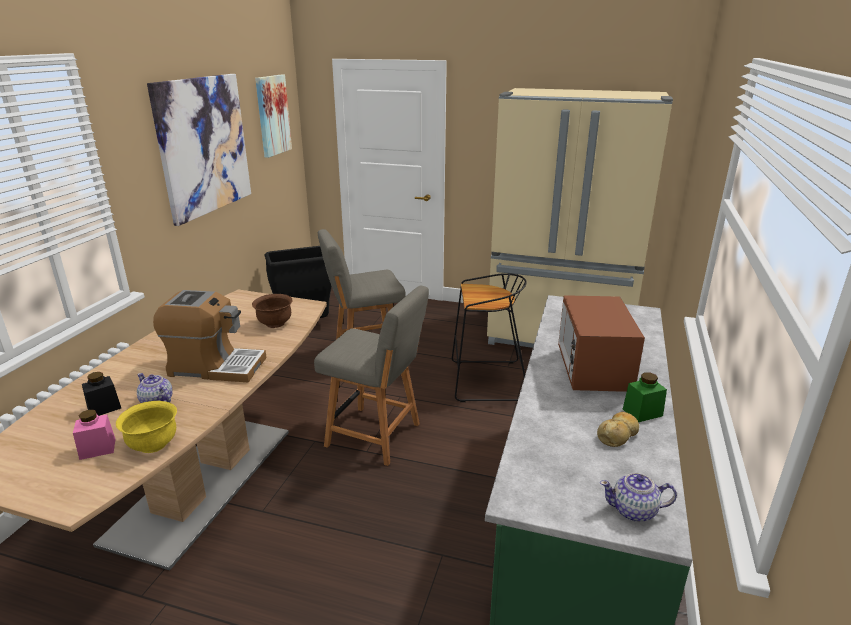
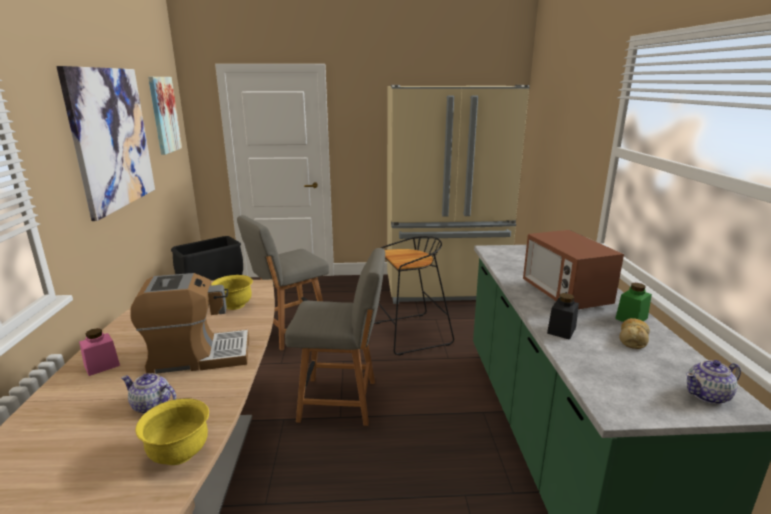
camera: 20 degrees left, 5 degrees down
(98, 449) = (107, 476): pink jar -> pink jar (102, 366)
(104, 408) = (85, 426): black jar -> black jar (561, 330)
(275, 324) = (234, 305): brown bowl -> yellow bowl

